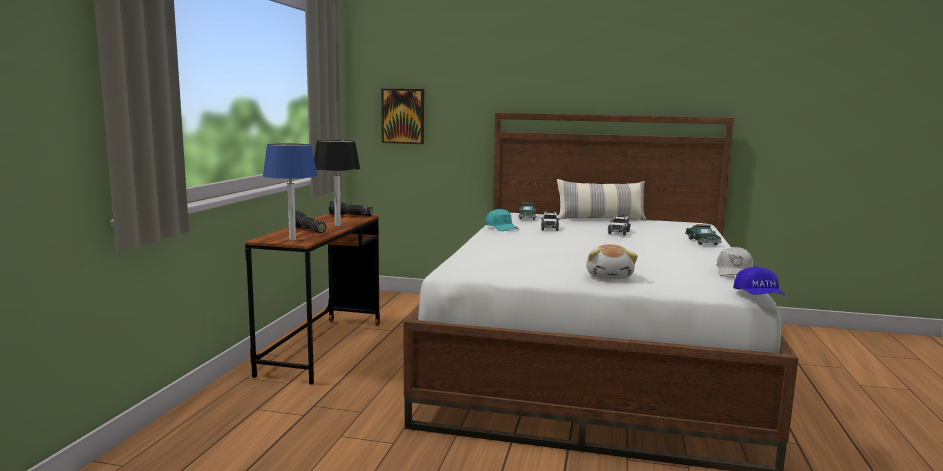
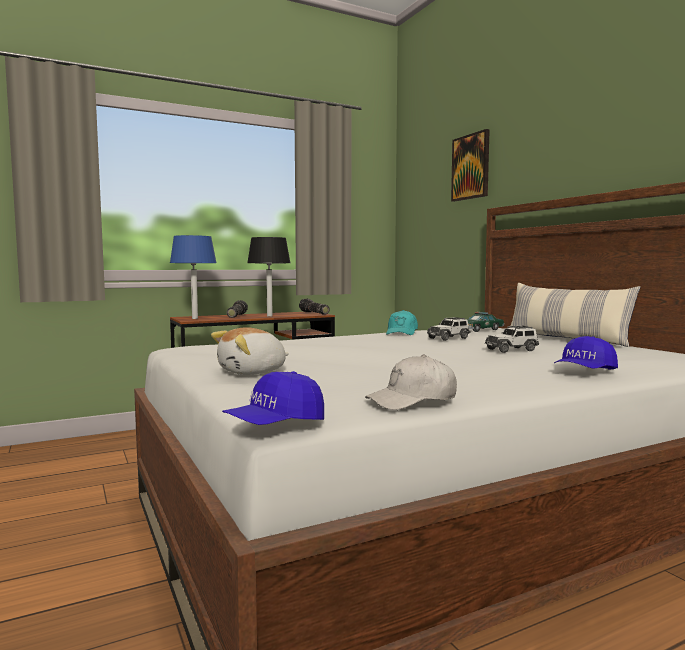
camera: 50 degrees right, 5 degrees down
(403, 116) = (426, 224): picture -> picture (471, 167)
(702, 241) = (584, 372): toy car -> blue cap

